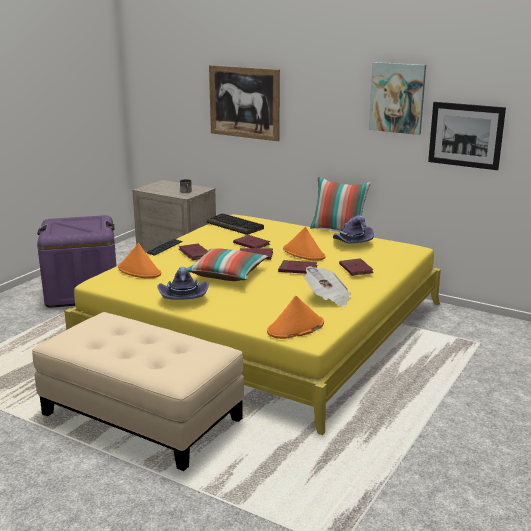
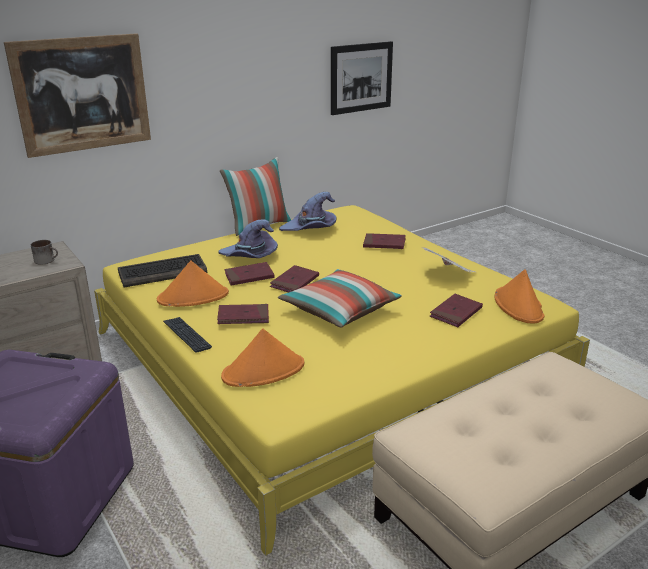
camera: 65 degrees left, 5 degrees up
(183, 298) = (392, 354): purple hat -> purple hat (250, 256)
(298, 269) = (358, 269): red book -> red book (456, 313)
(304, 253) = (314, 256): orange hat -> orange hat (193, 297)
(397, 98) = (294, 49): picture -> none

